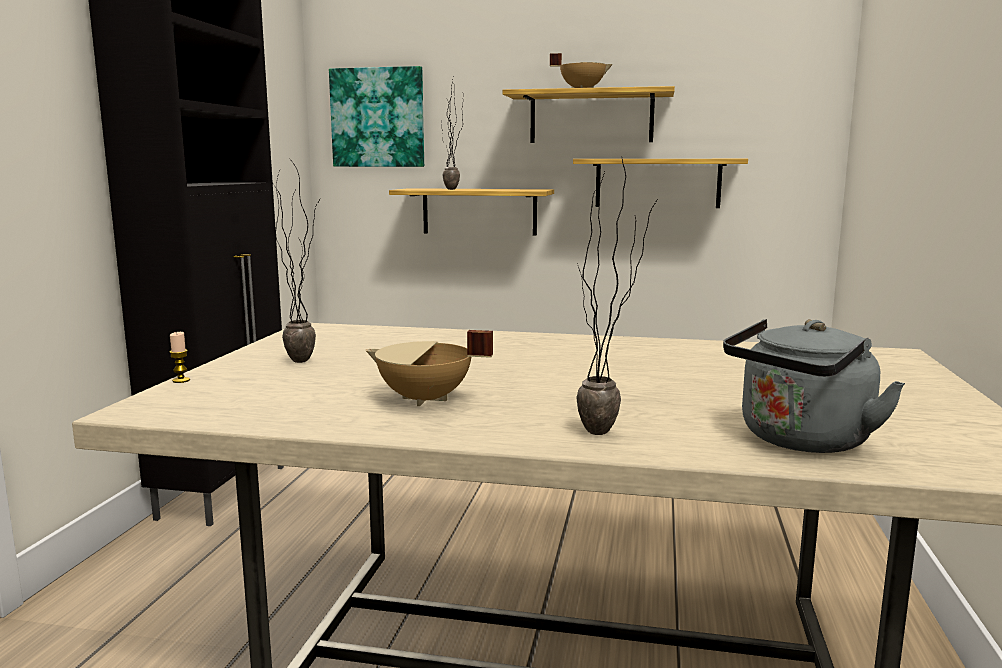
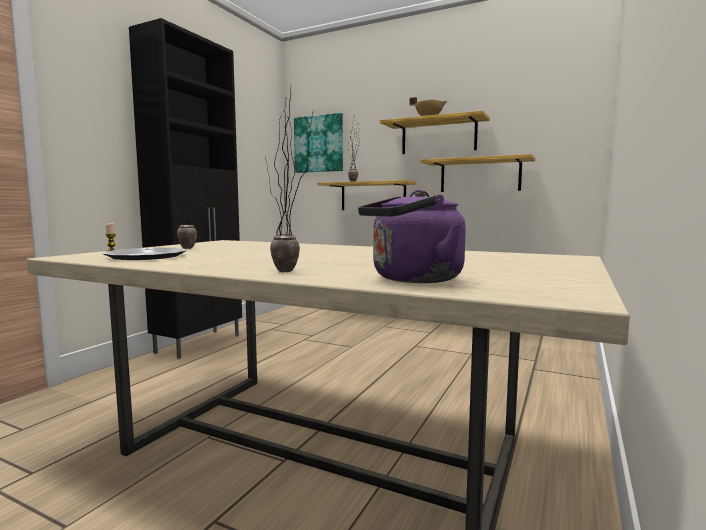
camera: 15 degrees right, 5 degrees down
(289, 399) = (146, 256): none -> plate
(425, 400) = (216, 259): beige cooking pot -> none
(800, 441) = (412, 279): grey kettle -> purple kettle

